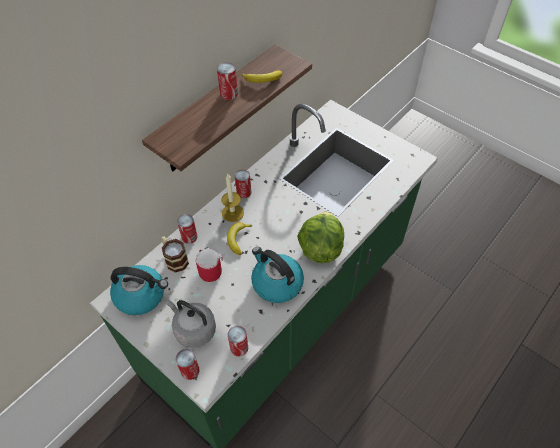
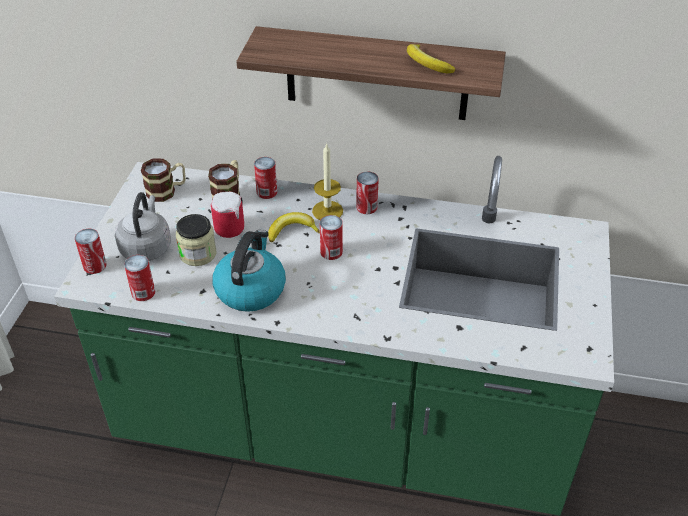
camera: 60 degrees right, 10 degrees down
(141, 295) = (167, 191): kettle -> mug
(223, 300) = (198, 254): none -> jar
(229, 93) = (378, 50): can -> can (331, 252)
(320, 249) = (331, 309): lettuce -> none

